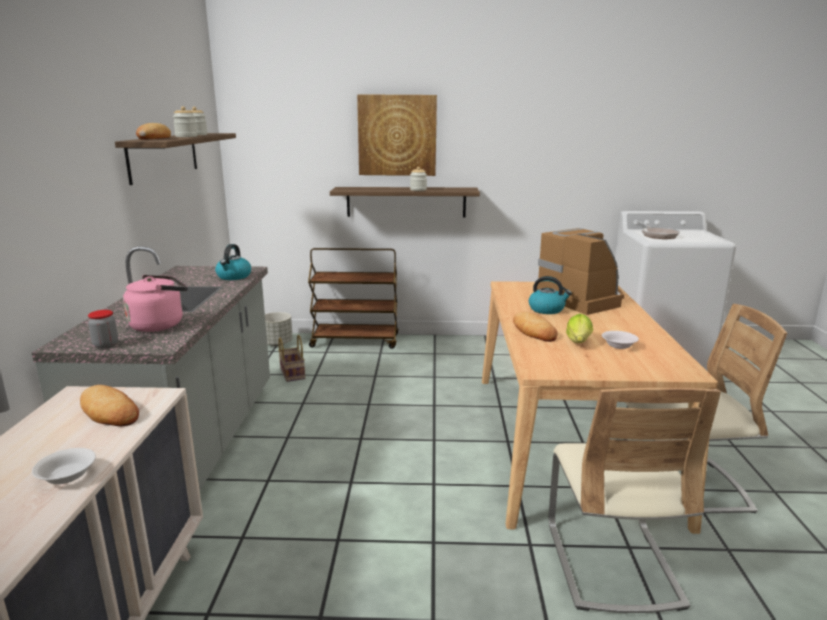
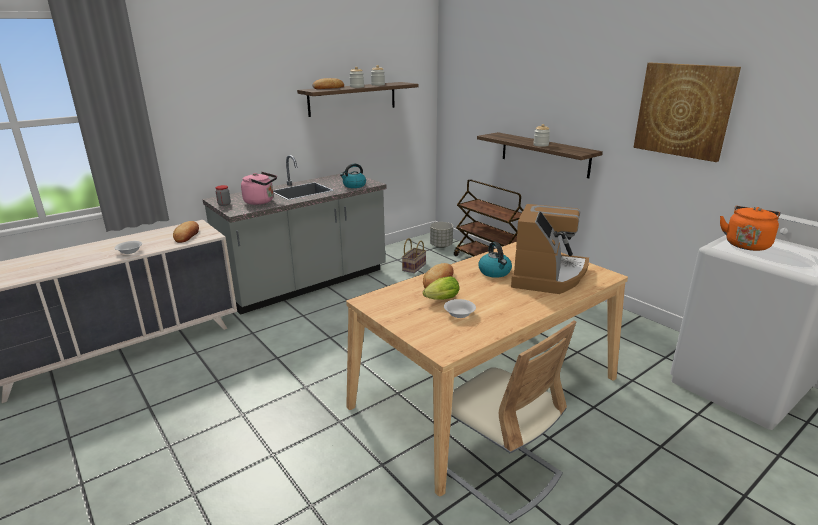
camera: 50 degrees right, 5 degrees up
(397, 135) = (543, 93): picture -> picture (683, 110)
(611, 563) = (355, 462): beige chair -> none
(657, 235) = (746, 244): frying pan -> orange kettle

